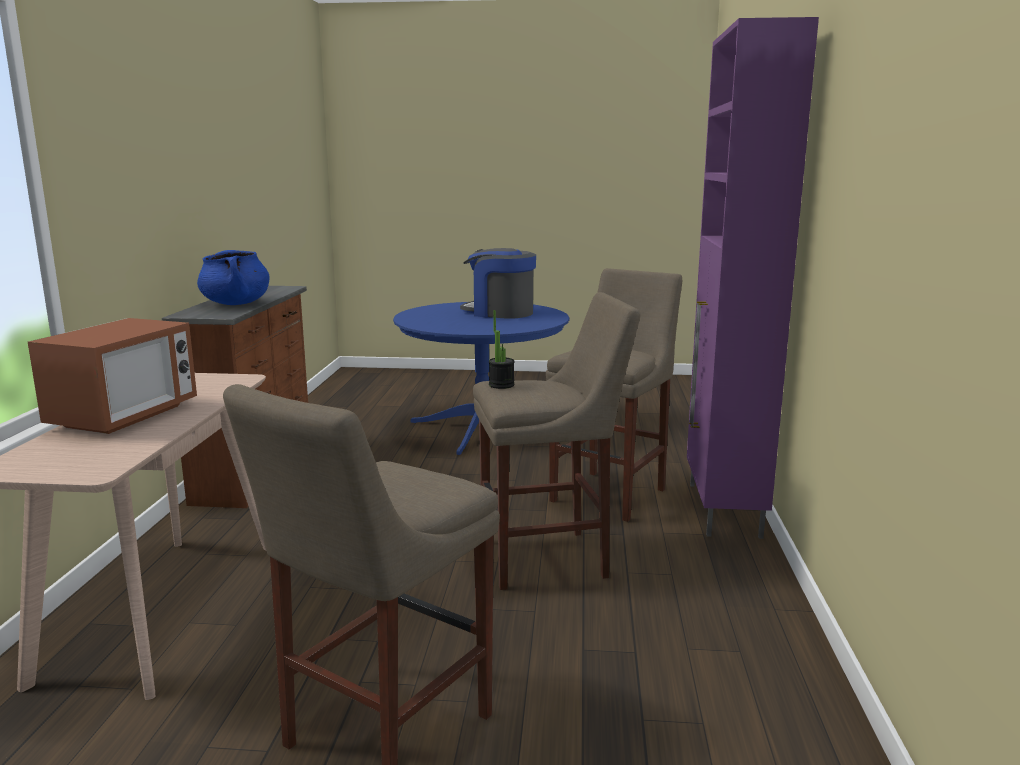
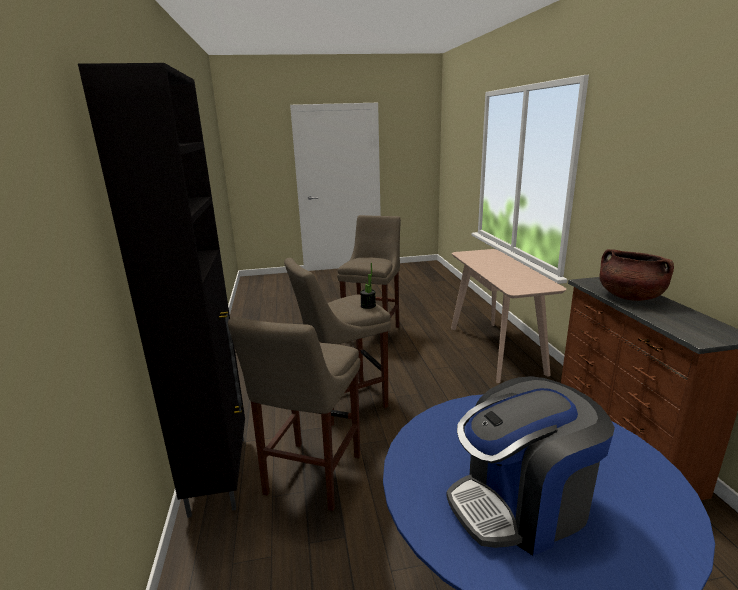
camera: 165 degrees right, 5 degrees up
(125, 416) = (507, 267): microwave -> none
(236, 304) = (629, 297): blue cooking pot -> brown cooking pot
(499, 312) = (521, 504): coffee machine -> coffee machine turned 150 degrees clockwise
(723, 510) = (219, 473): purple cabinet -> black cabinet

